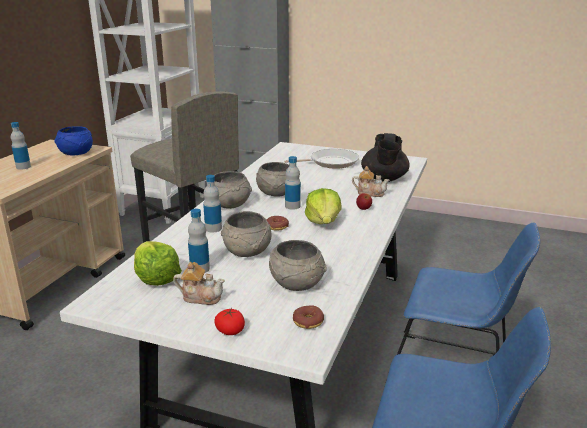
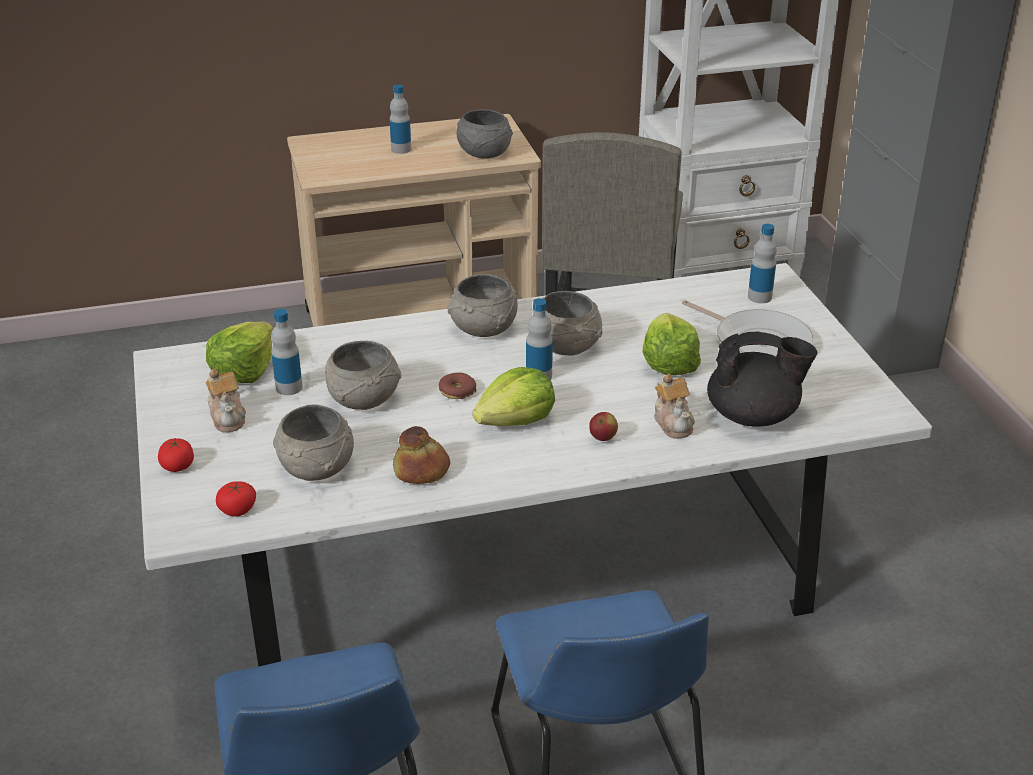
camera: 55 degrees right, 10 degrees up
(75, 153) = (483, 153): blue bowl -> grey bowl
(213, 228) = (400, 349): bottle -> bottle (759, 297)
(308, 322) = (237, 509): donut -> tomato
(322, 180) = (668, 363): none -> lettuce
(337, 256) = (421, 470): none -> bread
(384, 179) = (753, 416): black teapot -> black teapot turned 150 degrees counterclockwise

